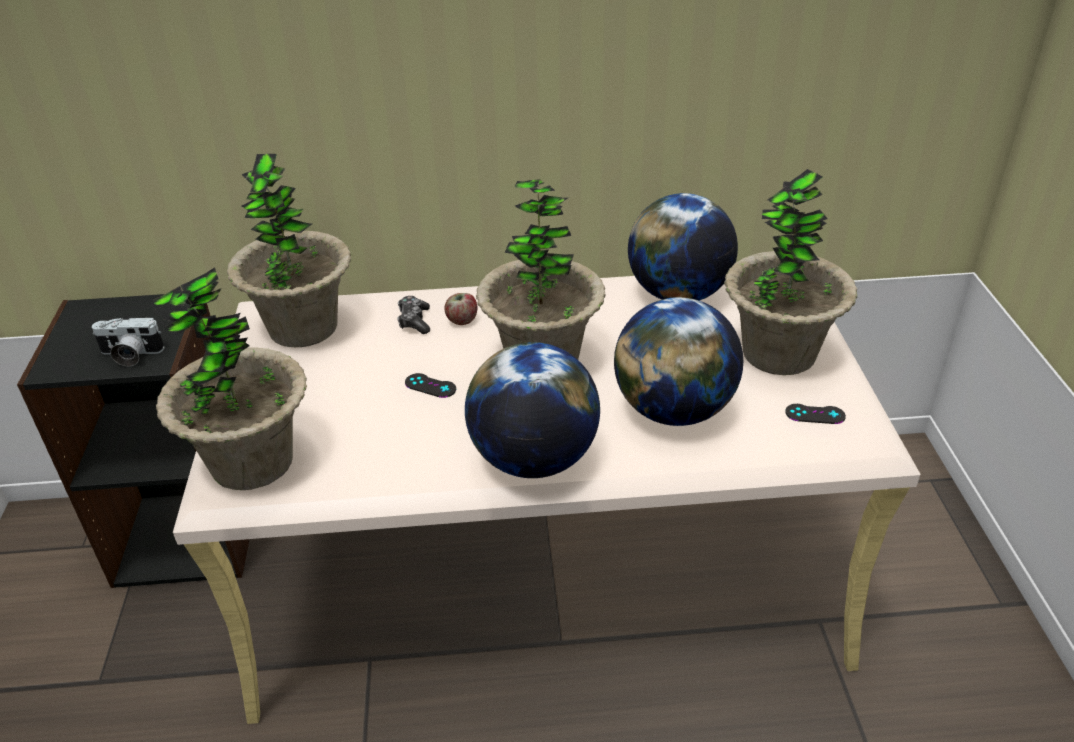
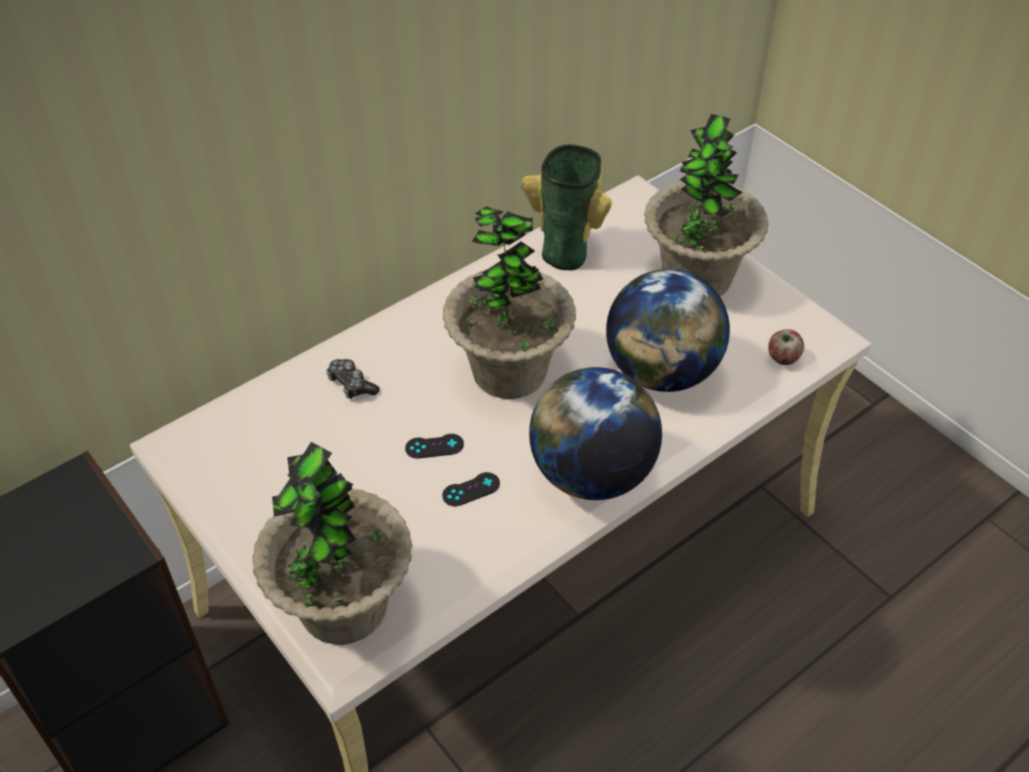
camera: 35 degrees left, 10 degrees up
(130, 355) = (88, 562): camera -> none
(303, 327) = (243, 442): potted plant -> none
(462, 320) = (397, 363): apple -> apple (782, 358)
(678, 294) = (567, 251): globe -> vase
(815, 414) = (768, 325): black game controller -> black game controller (471, 489)

